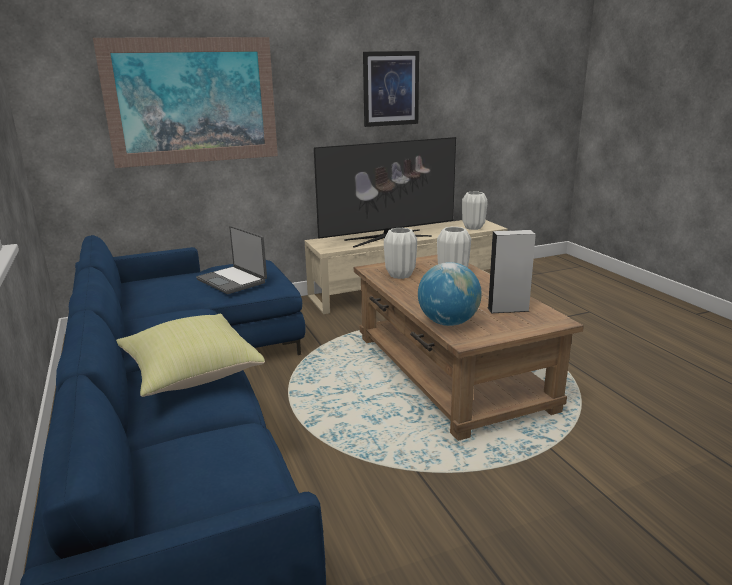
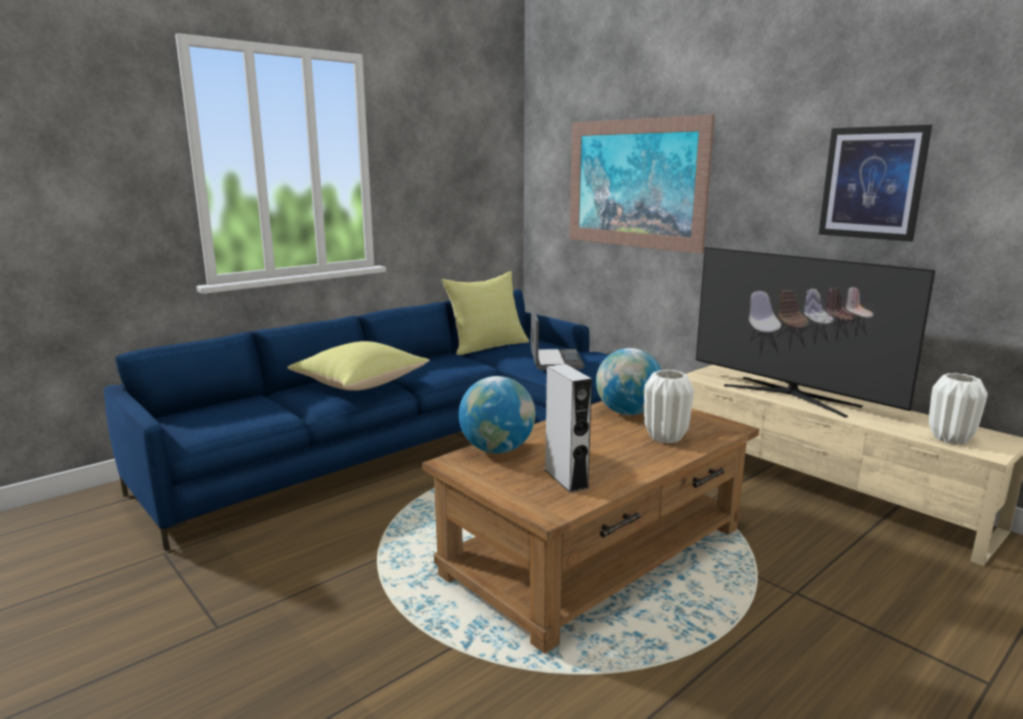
camera: 70 degrees right, 5 degrees down
(132, 301) = (487, 346): none -> yellow pillow
(233, 281) = (554, 361): laptop -> laptop turned 150 degrees clockwise
(400, 275) = (627, 413): white vase -> globe

